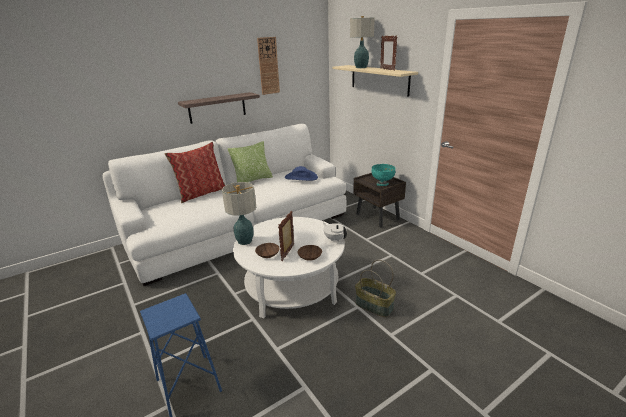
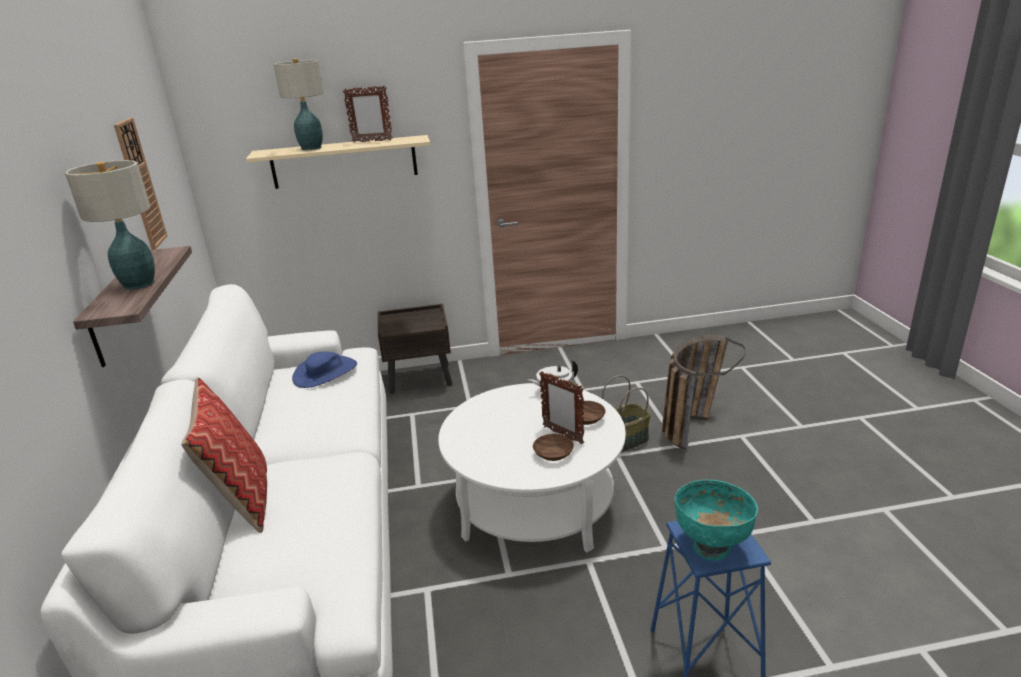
camera: 65 degrees left, 0 degrees up
(245, 241) = (493, 471): table lamp -> table lamp (139, 284)
(252, 180) = (262, 424): pillow -> none
(382, 184) = (424, 320): turquoise bowl -> turquoise bowl (712, 546)
(422, 337) = (692, 425): none -> basket

